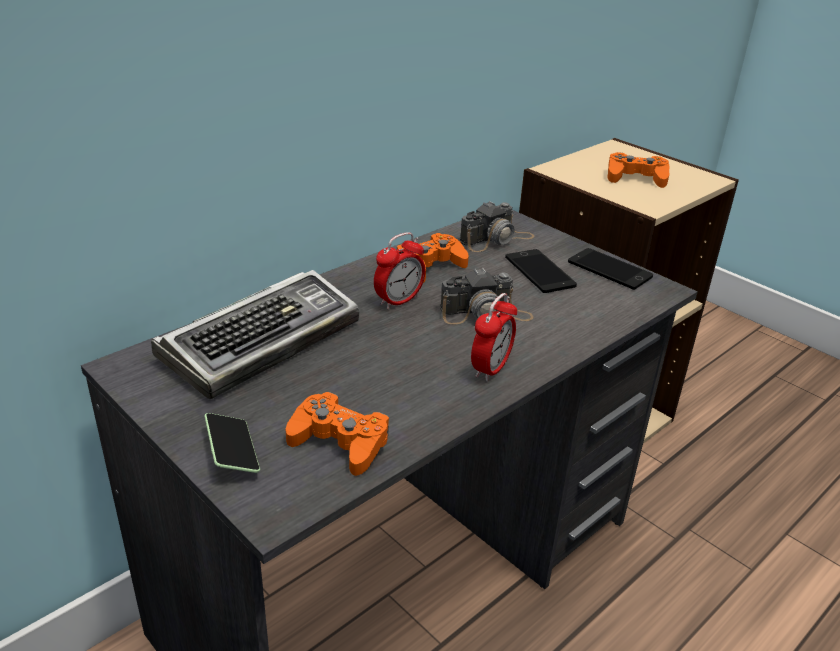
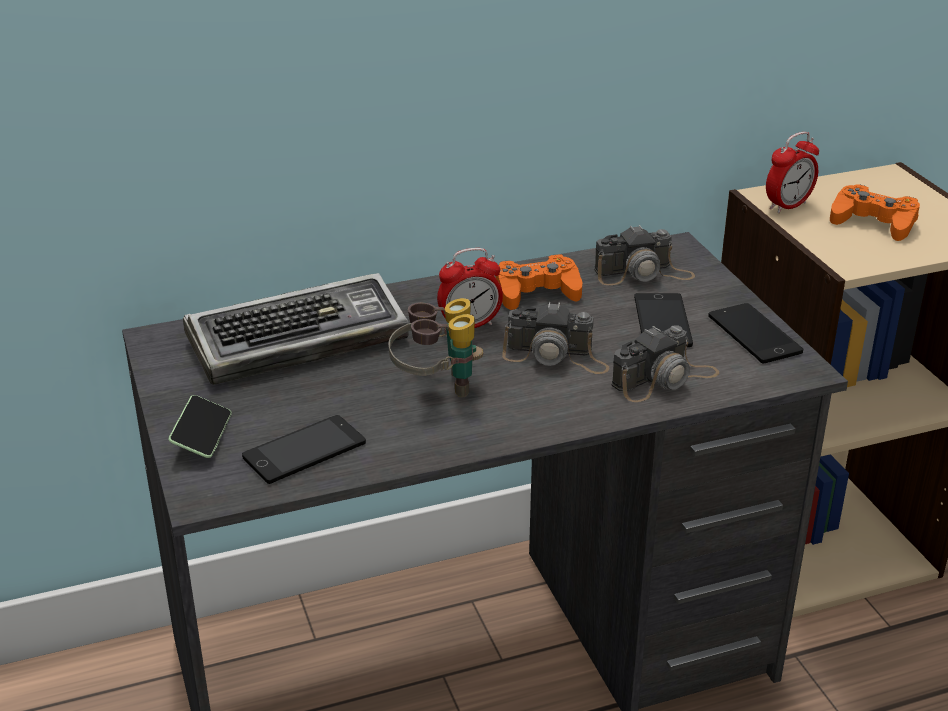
camera: 25 degrees right, 0 degrees up
(339, 442) = (304, 450): orange game controller -> phone
(411, 357) = (437, 386): none -> binoculars
(491, 369) = (511, 416): alarm clock -> alarm clock (788, 206)
(578, 315) = (665, 379): none -> camera

